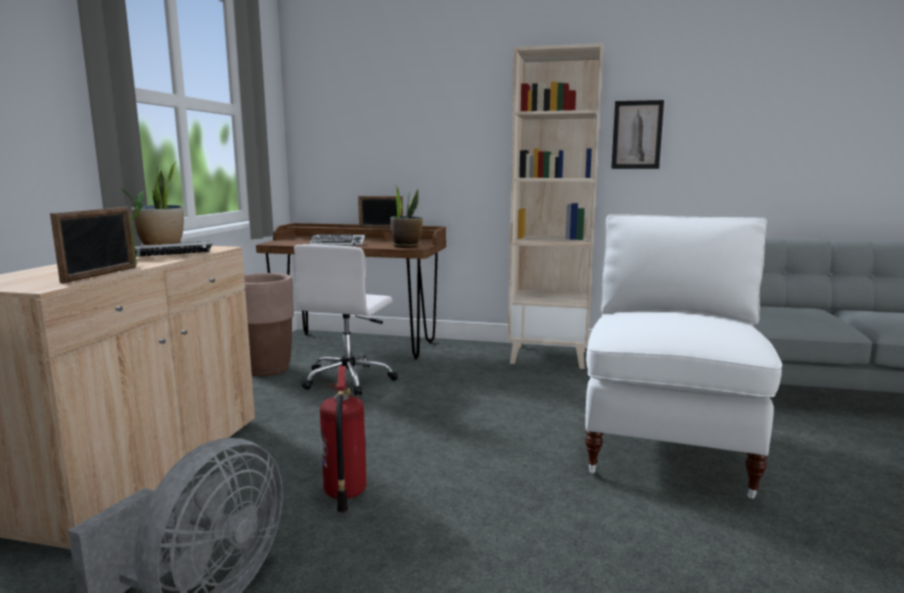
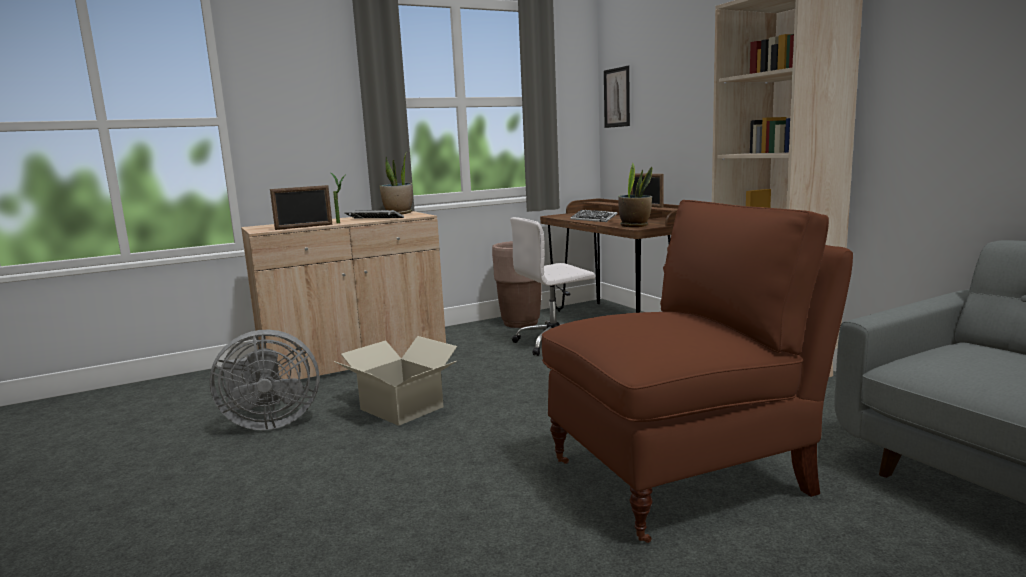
camera: 50 degrees right, 0 degrees up
(344, 494) = (402, 408): fire extinguisher -> cardboard box
(637, 135) = (912, 88): picture -> picture (617, 97)
(667, 446) = (682, 476): white chair -> brown chair

